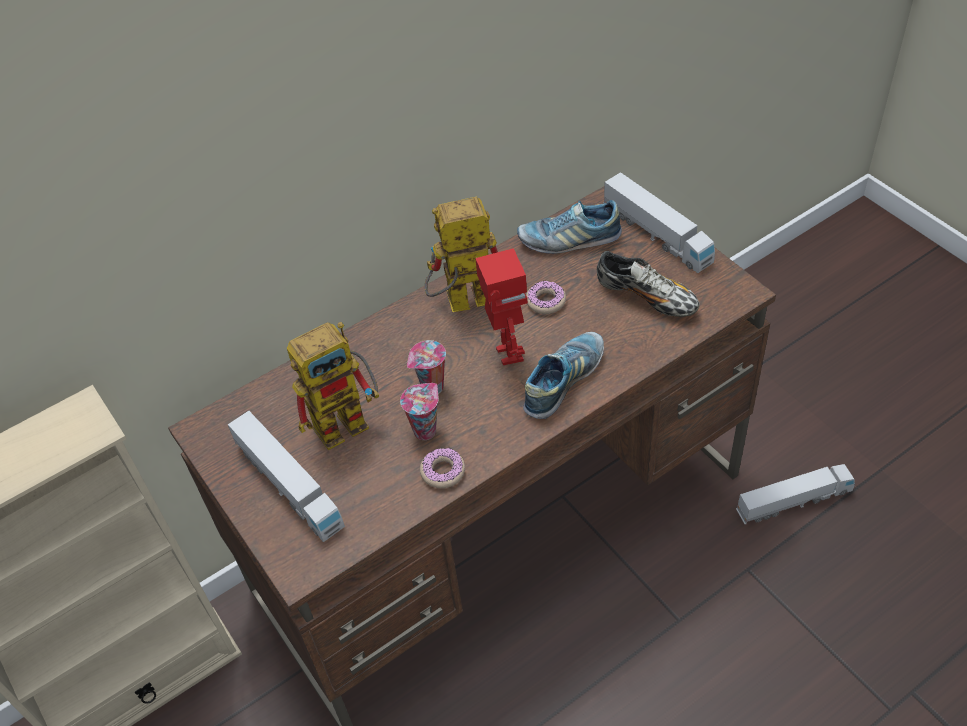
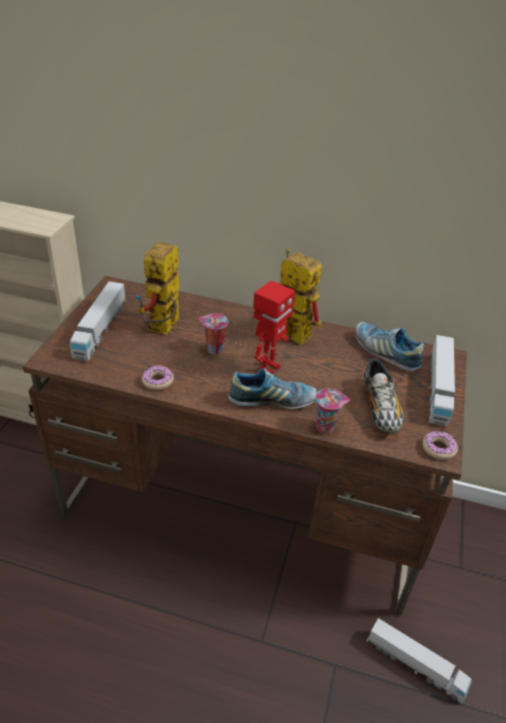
camera: 45 degrees right, 10 degrees down
(349, 418) = (163, 329): toy robot -> toy robot turned 90 degrees clockwise
(425, 429) = (181, 360): cup -> cup (326, 427)
(546, 301) = (326, 365): donut -> donut (438, 448)

